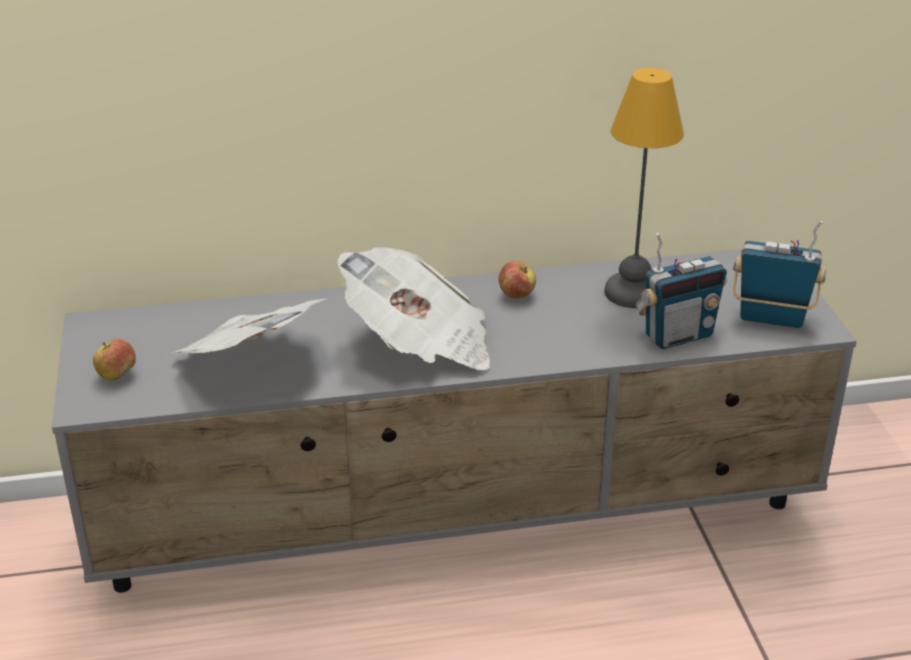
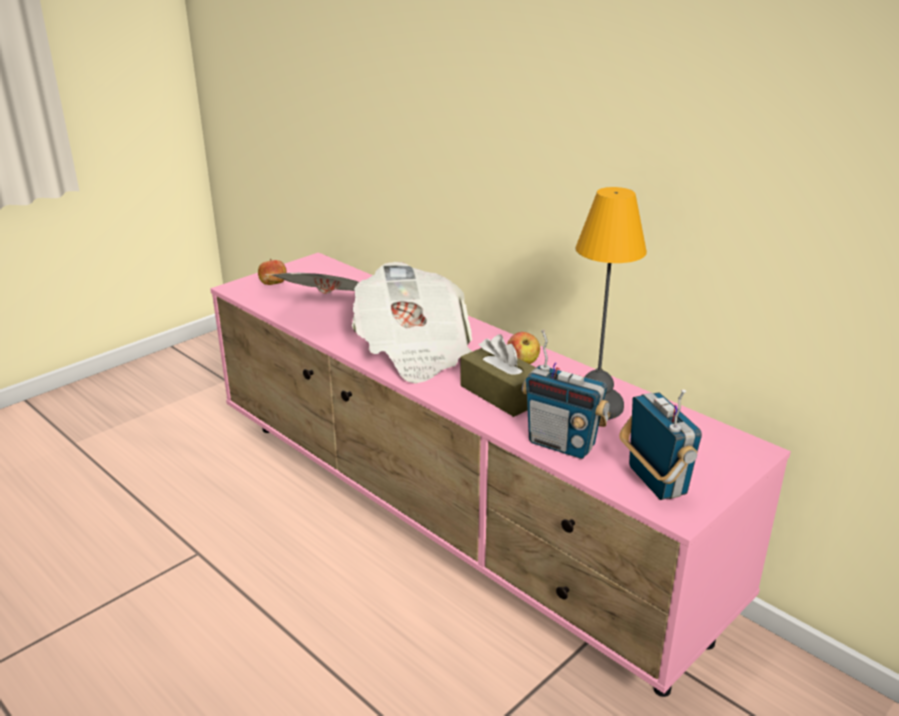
camera: 55 degrees right, 5 degrees down
(459, 517) = (452, 522): grey tv stand -> pink tv stand
(561, 330) = (501, 394): none -> brown tissue box

